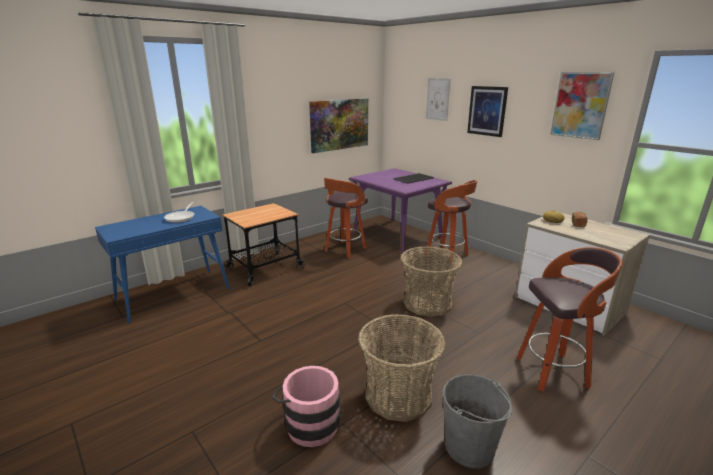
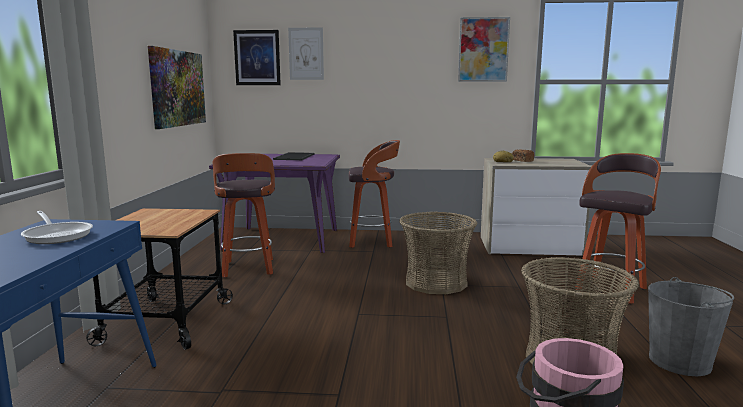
camera: 45 degrees left, 10 degrees down
(487, 111) = (379, 63): picture -> picture (257, 58)

